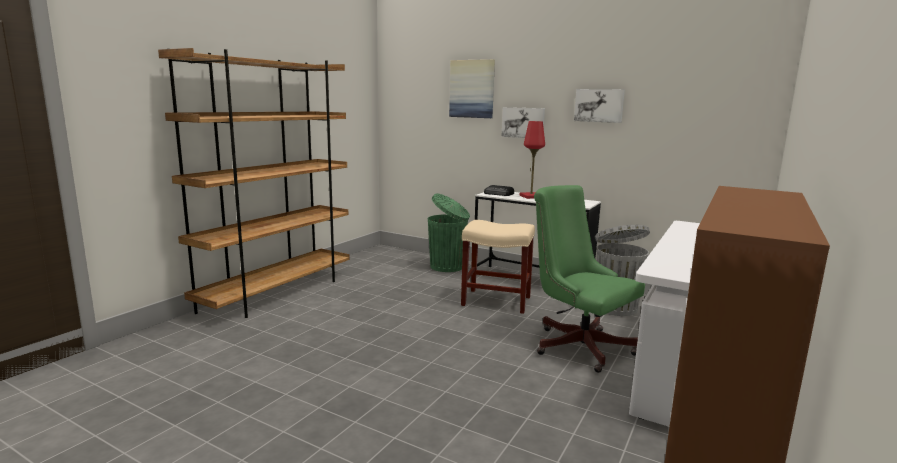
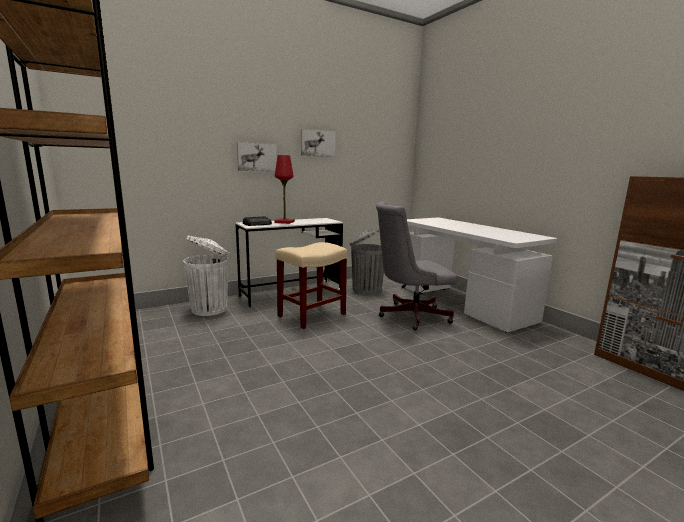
camera: 60 degrees left, 0 degrees up
(448, 267) = (210, 309): green trash can -> white trash can
(472, 89) = (198, 122): picture -> none
(577, 344) = (409, 315): green office chair -> grey office chair

